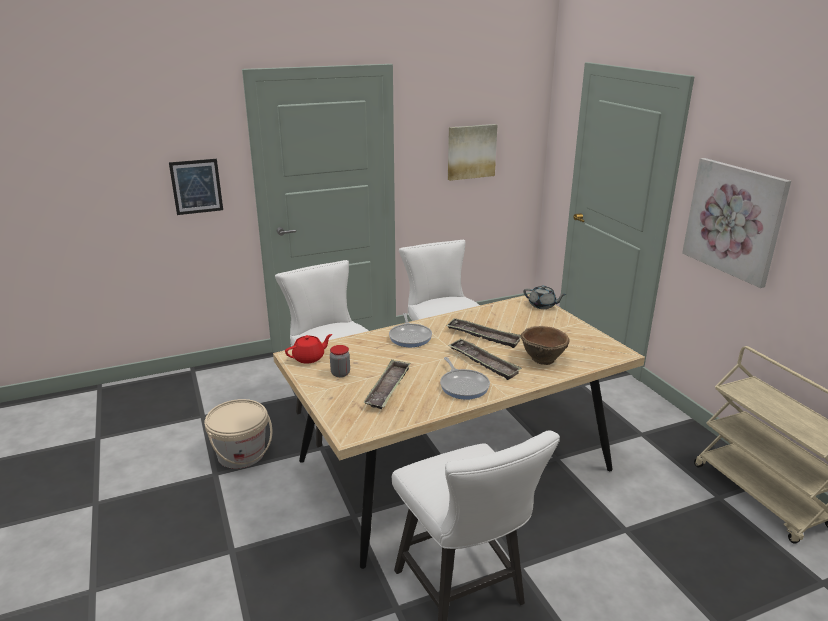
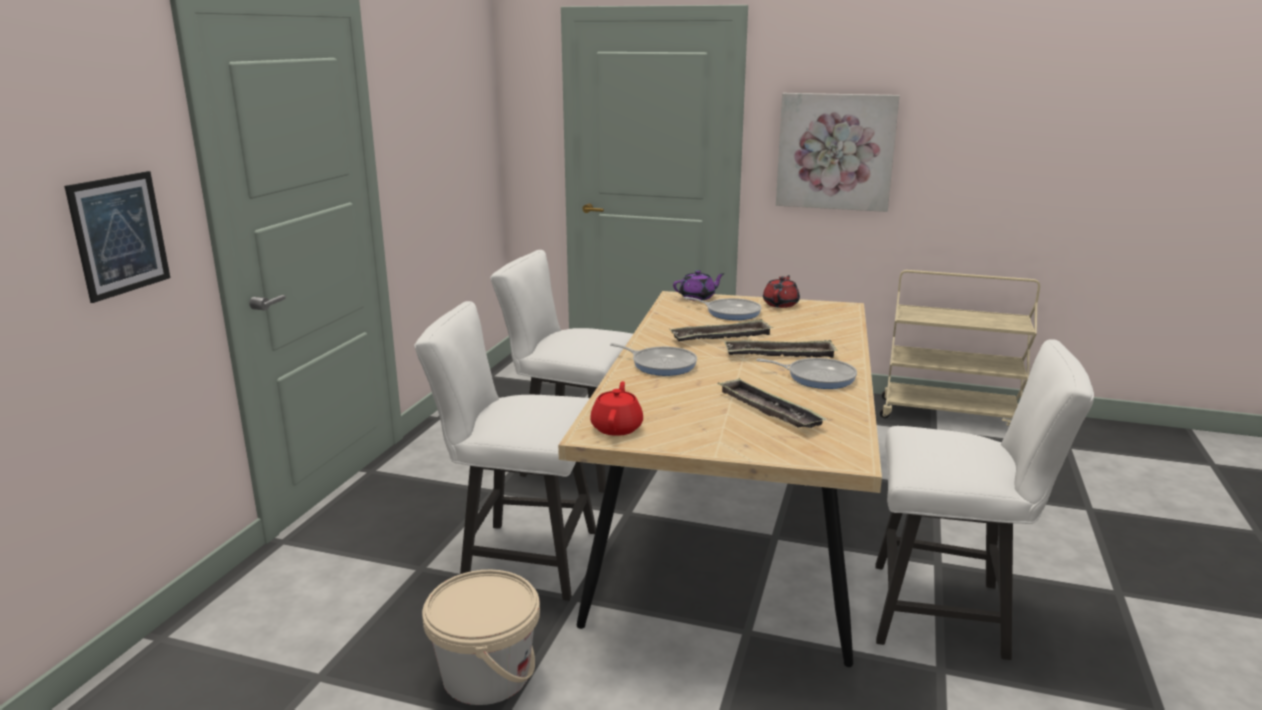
camera: 50 degrees left, 5 degrees down
(340, 373) = (691, 423): jar -> none
(471, 151) = (443, 140): picture -> none
(533, 323) = (730, 312): none -> frying pan
(542, 305) = (698, 297): grey teapot -> purple teapot
(542, 359) = (811, 332): brown bowl -> none
(581, 332) = (781, 304): none -> red teapot

